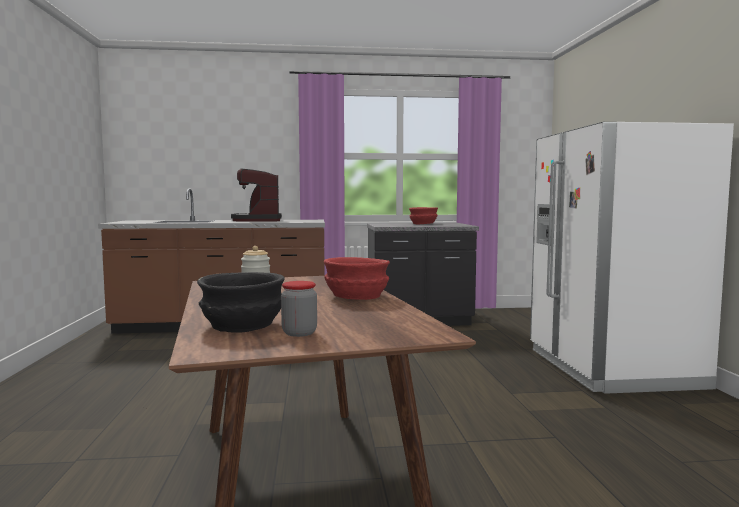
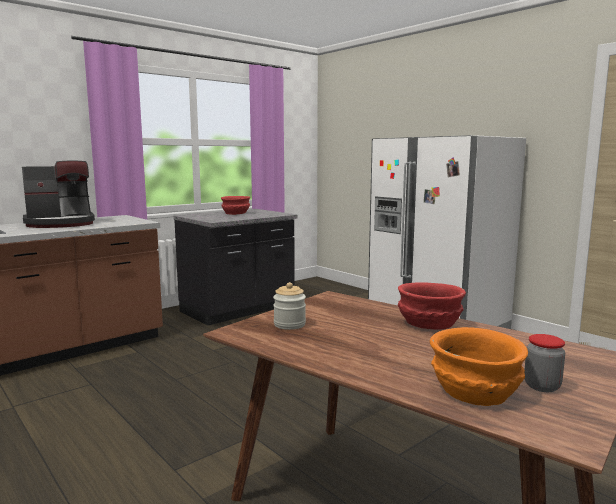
camera: 35 degrees left, 5 degrees up
(244, 325) = (476, 390): black bowl -> orange bowl
(258, 220) = (61, 224): coffee machine -> coffee machine turned 75 degrees counterclockwise

